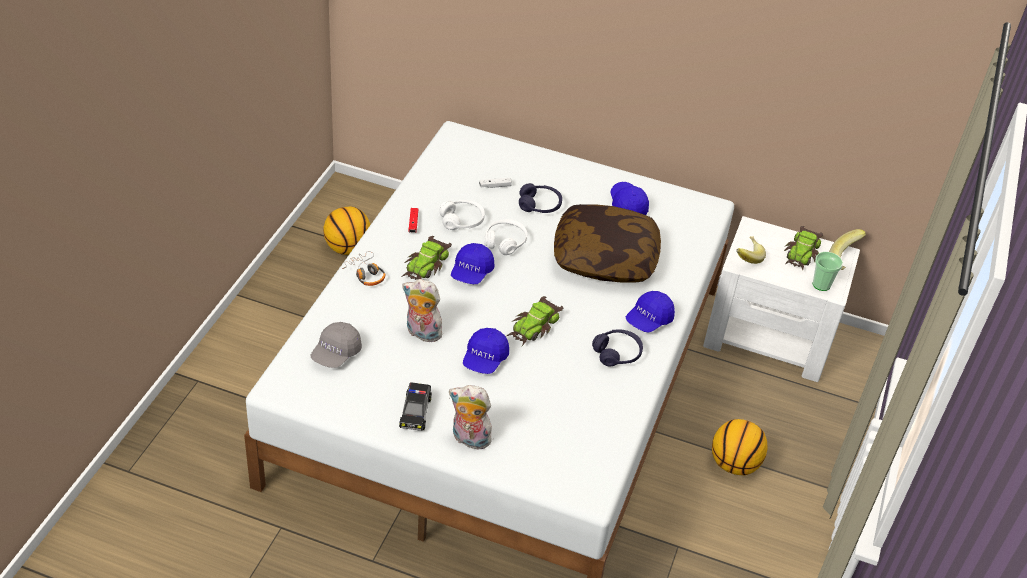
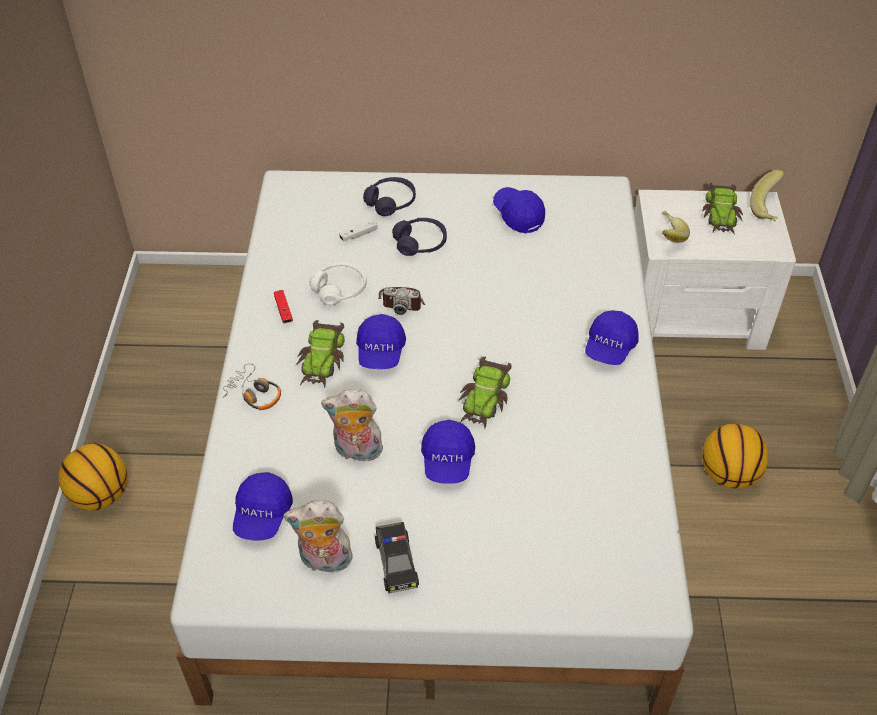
camera: 15 degrees left, 5 degrees up
(336, 353) = (262, 515): grey cap -> blue cap
(348, 248) = (192, 352): basketball -> basketball (101, 495)
(469, 439) = (478, 577): plush toy -> plush toy (324, 561)
(505, 242) = (402, 301): white headphones -> camera
(605, 258) = (524, 286): pillow -> none
(617, 353) = (595, 402): purple headphones -> purple headphones (391, 202)
(821, 284) = (760, 244): cup -> none

